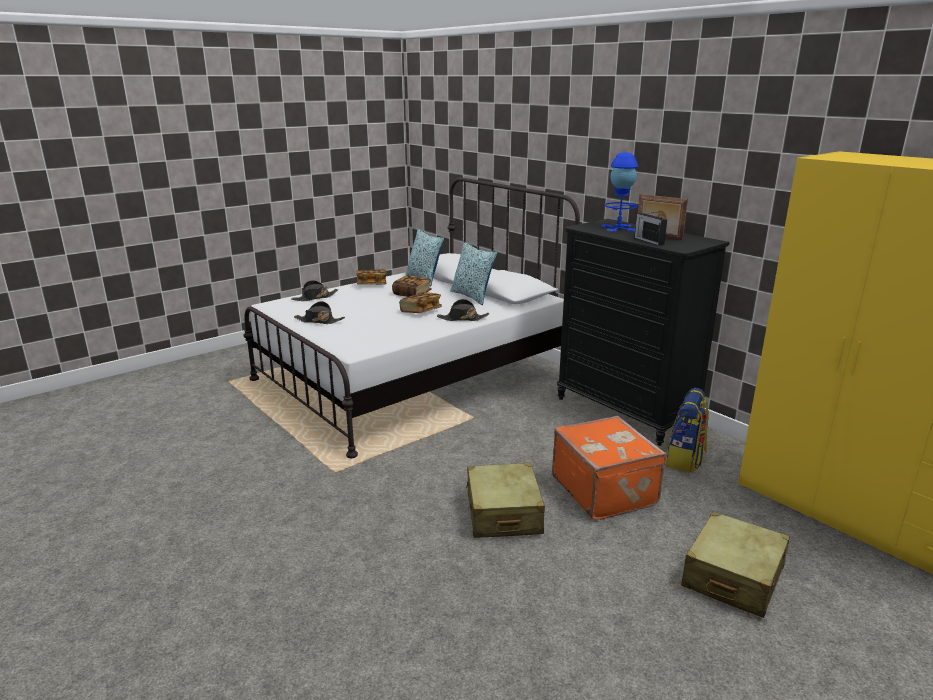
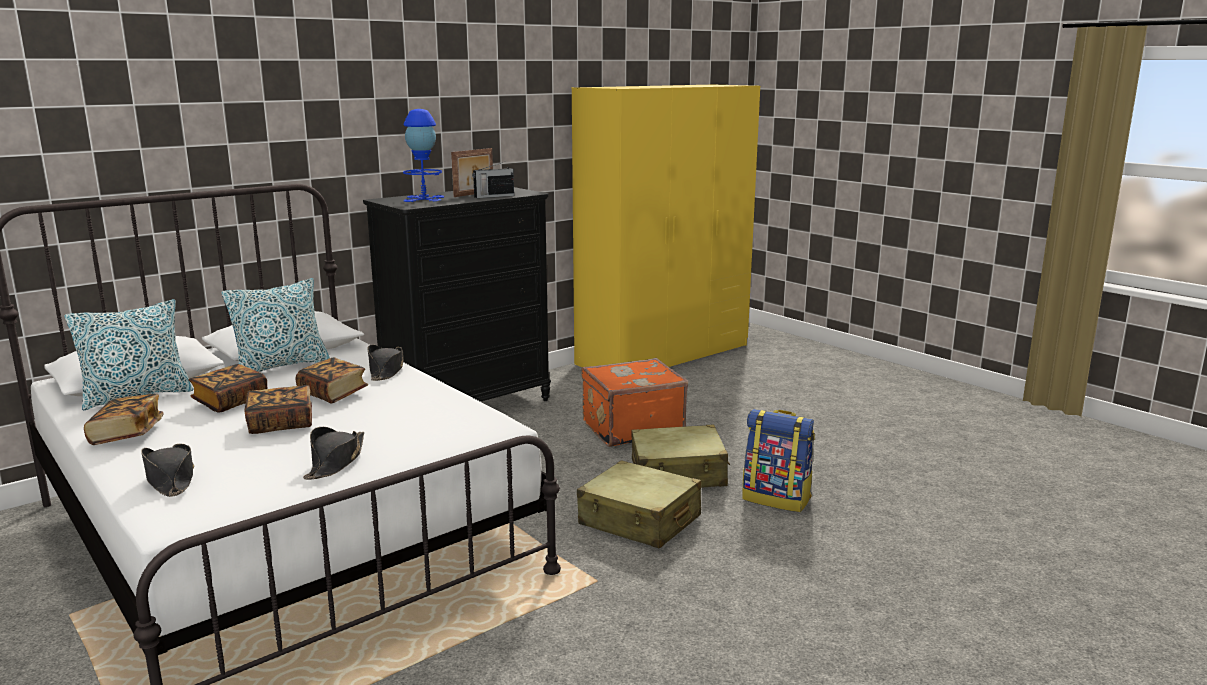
camera: 90 degrees left, 5 degrees down
(376, 306) = (281, 424): none -> book
(685, 460) = (576, 394): backpack -> backpack (777, 499)
(732, 577) = (745, 399): beige suitcase -> beige suitcase (639, 521)

